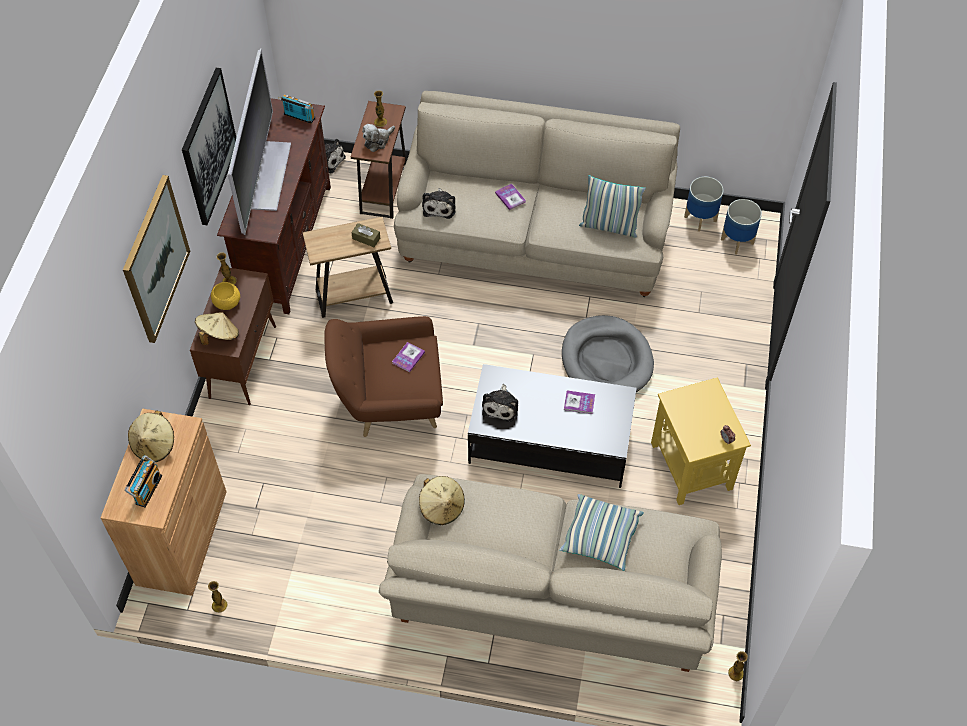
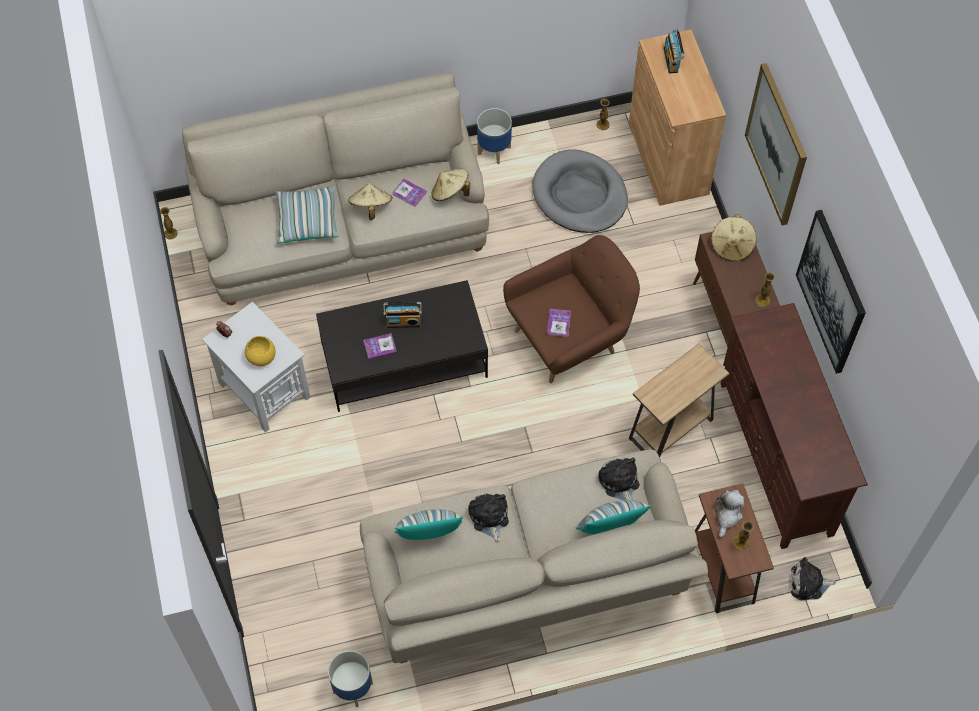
camera: 155 degrees right, 5 degrees up
(154, 445) = (692, 92): beige hat -> beige hat (370, 207)
(226, 303) = (748, 278): yellow bowl -> yellow bowl (261, 356)
(268, 176) = (794, 386): television -> none
(298, 117) = (816, 471): radio -> radio (403, 321)
(366, 238) = (662, 391): brown tissue box -> none
(465, 181) = (610, 527): none -> pillow
(501, 406) = (449, 315): plush toy -> plush toy (489, 517)
(510, 197) = (552, 527): book -> book (409, 193)
(606, 360) = (386, 465): grey dog bed -> grey dog bed (579, 195)
(691, 467) = (264, 389): yellow side table -> white side table
(736, 242) = (301, 673): planter -> planter (494, 150)

